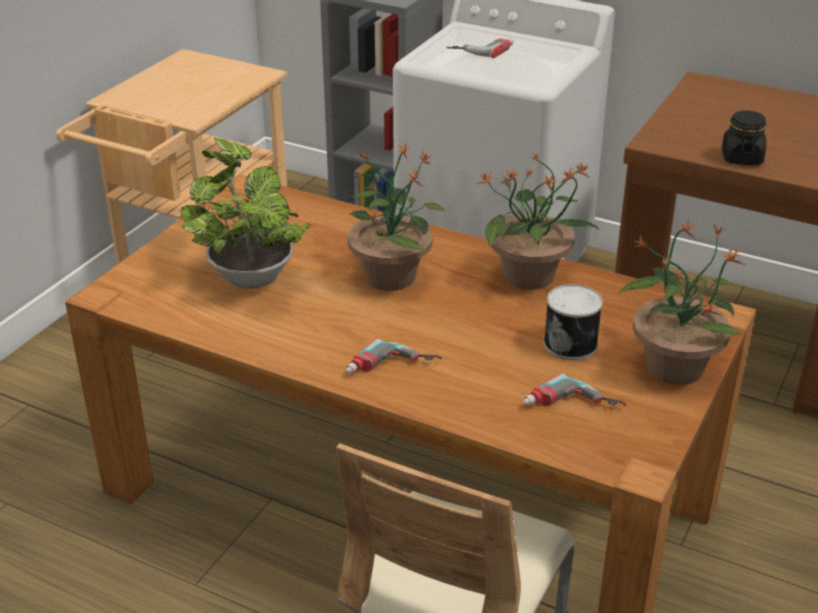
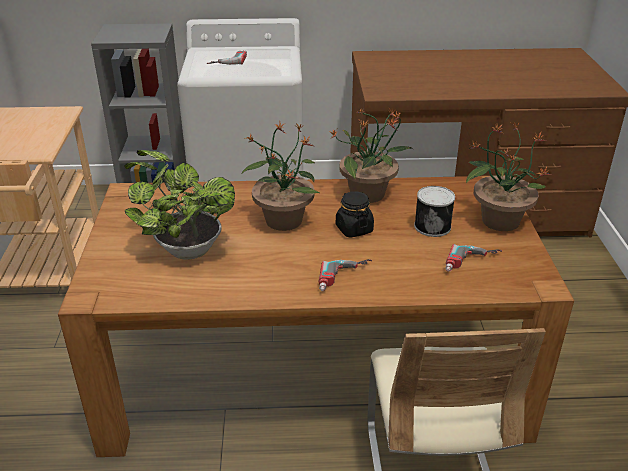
camera: 30 degrees left, 0 degrees up
(741, 158) = (433, 91): black jar -> black jar (354, 229)

